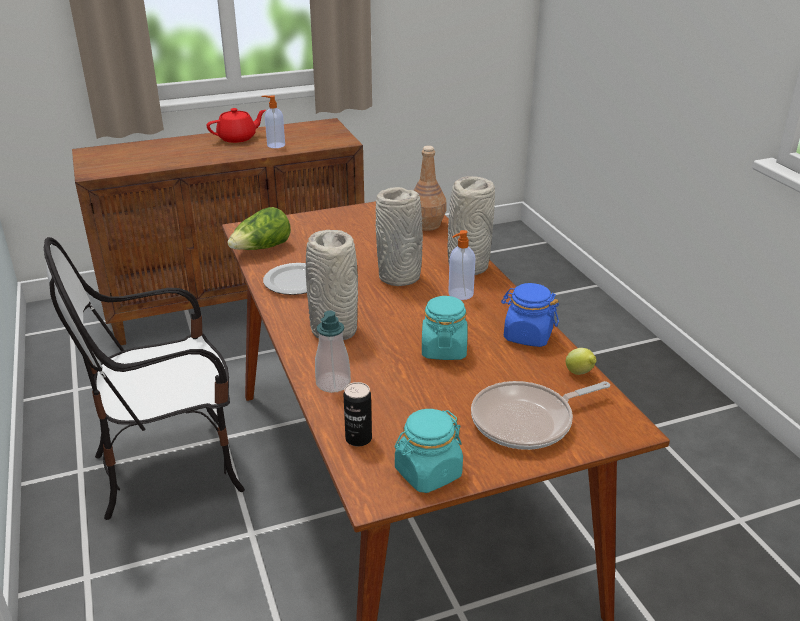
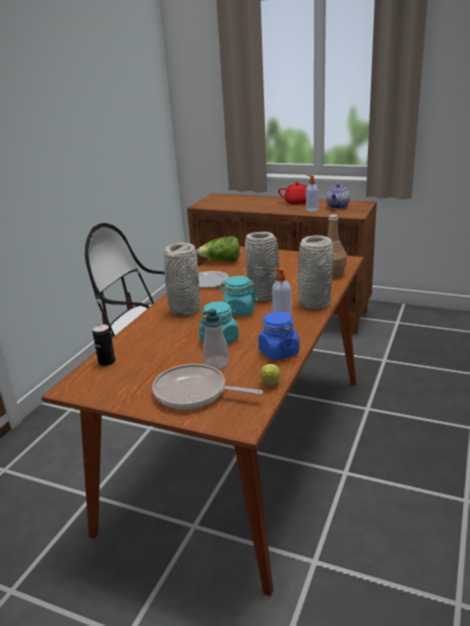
camera: 45 degrees right, 5 degrees down
(303, 134) = (338, 207): none -> teapot
(333, 383) = (141, 333): soap dispenser -> soap dispenser (216, 363)
(428, 473) = (105, 391): turquoise jar -> turquoise jar (239, 311)

